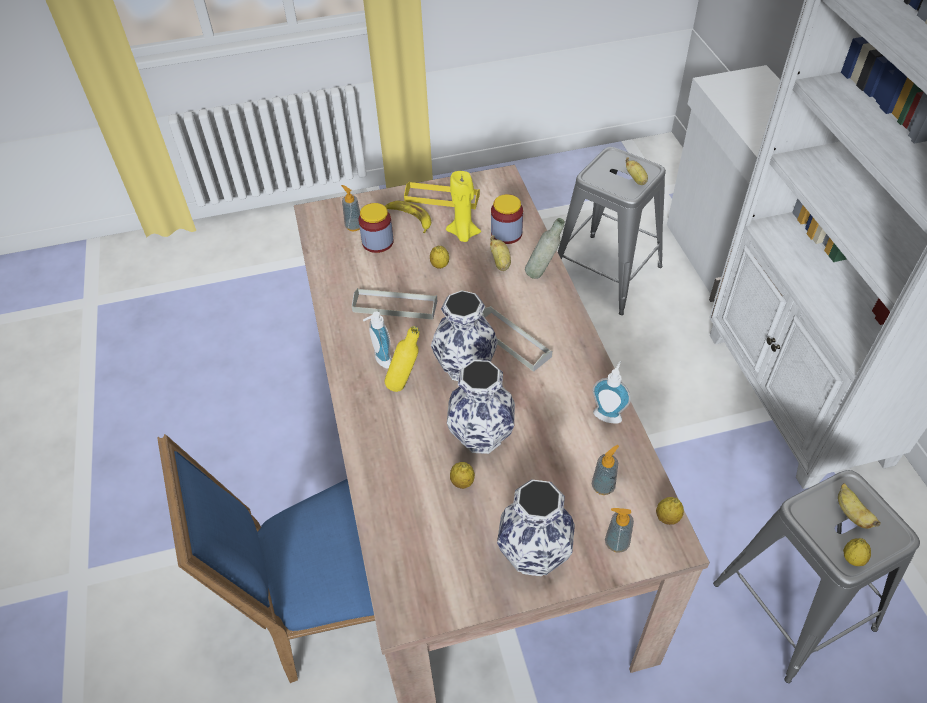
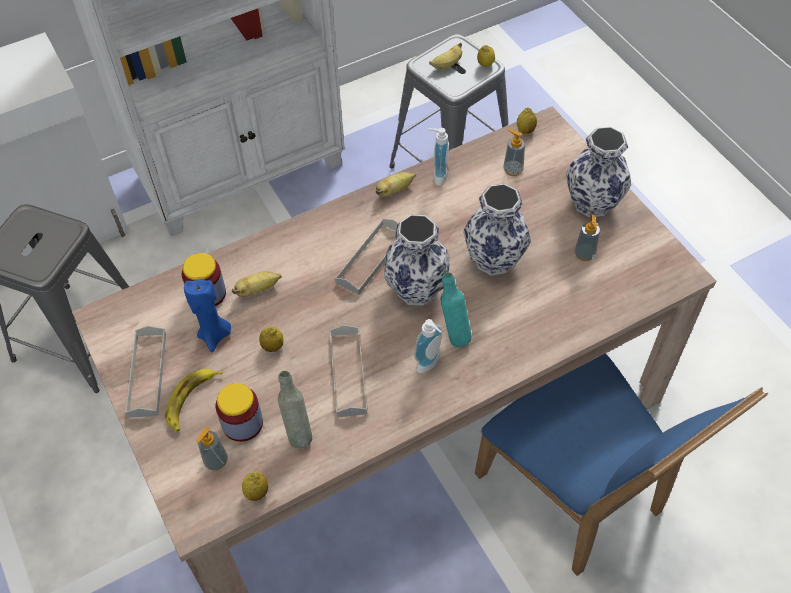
camera: 105 degrees left, 5 degrees up
(405, 384) = (454, 334): yellow bottle -> turquoise bottle
(442, 198) = (147, 374): yellow tray -> grey tray
(462, 482) = (548, 262): lemon -> lemon (257, 492)
(463, 234) = (215, 335): yellow candle -> blue candle
(542, 274) = (269, 250): grey bottle -> grey bottle (298, 432)
(616, 543) = (560, 156): soap dispenser -> soap dispenser (584, 254)
(636, 179) = (45, 227): banana -> banana (394, 190)

